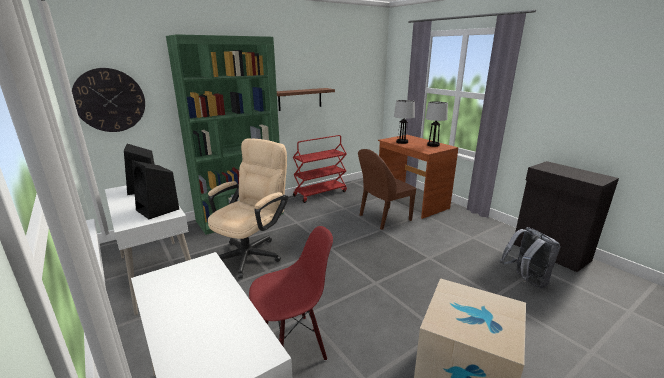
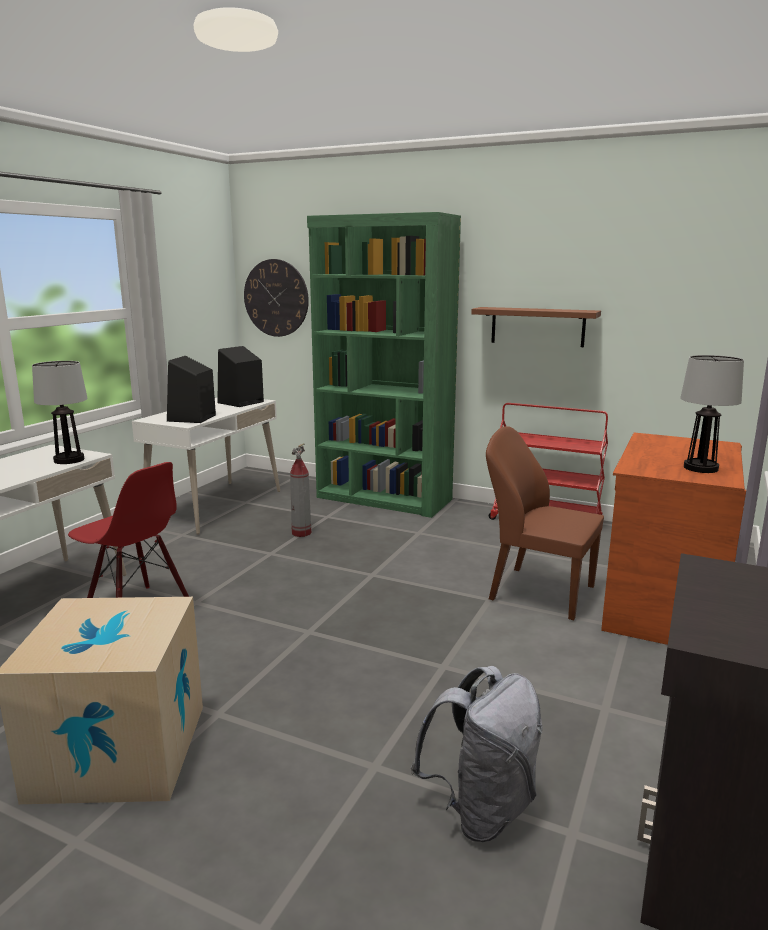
camera: 60 degrees right, 5 degrees down
(252, 253) = (301, 533): beige office chair -> fire extinguisher
(402, 142) = (659, 446): table lamp -> table lamp (70, 460)

